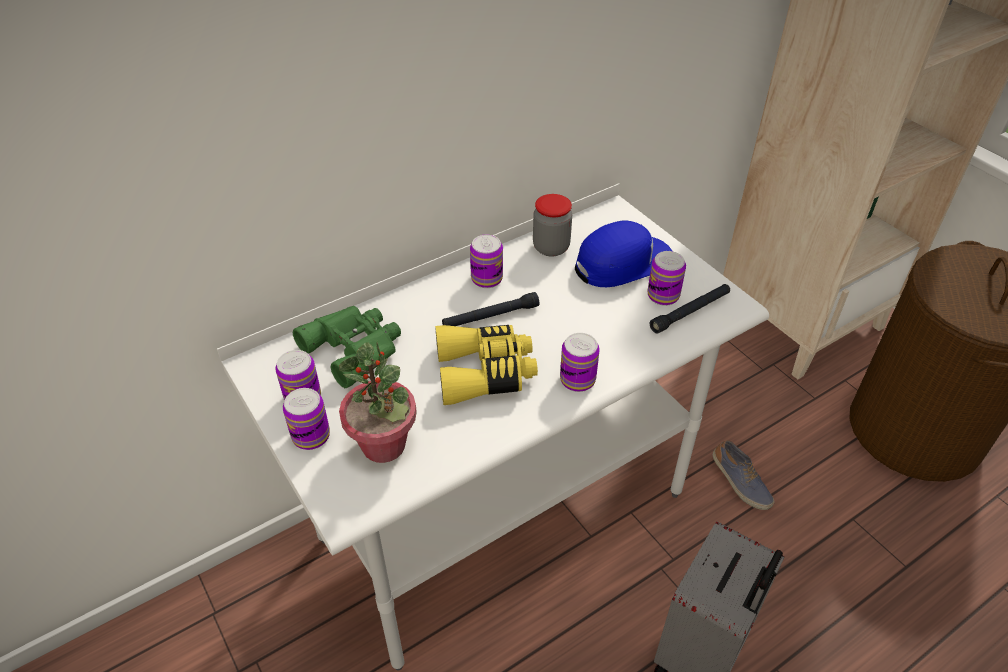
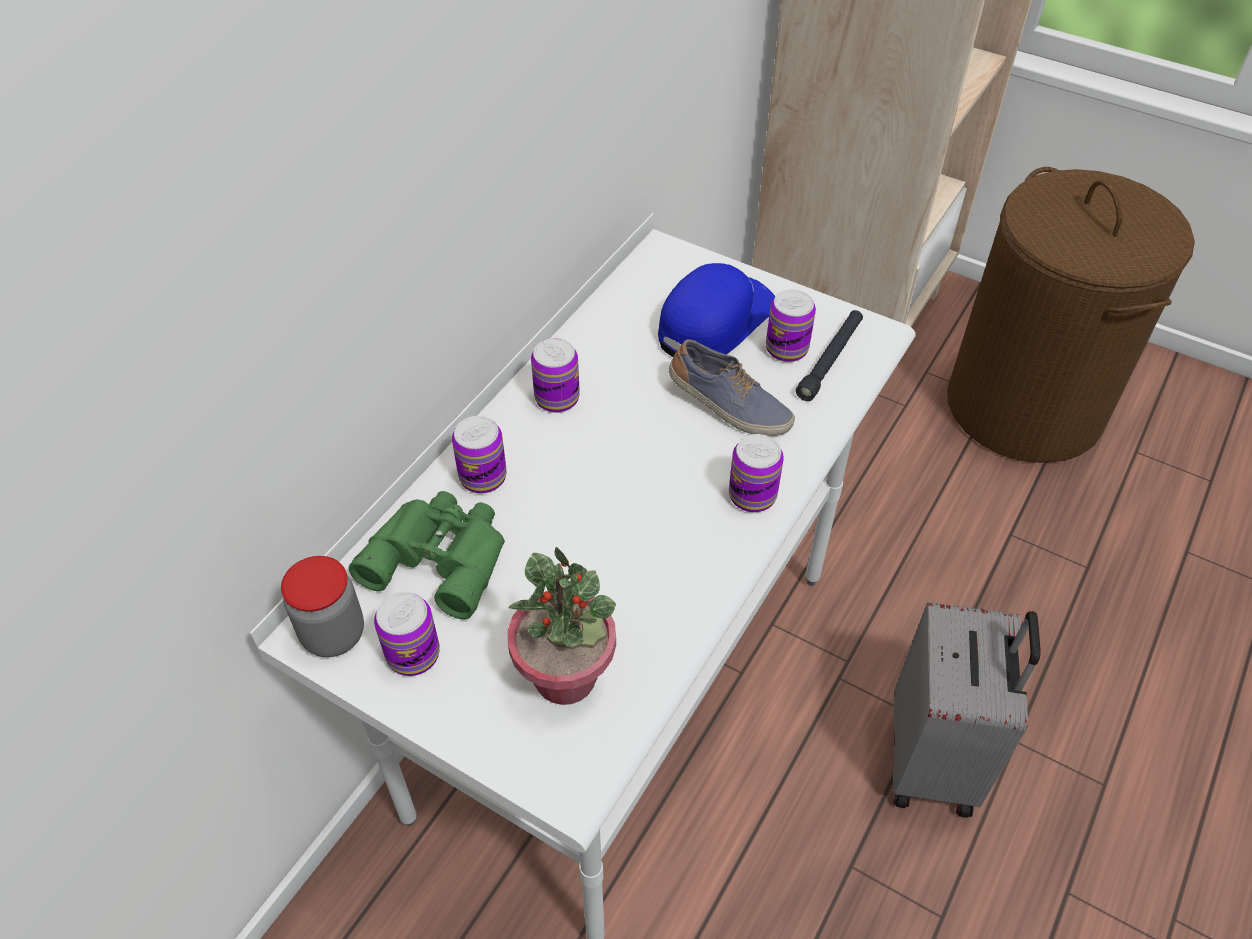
camera: 25 degrees left, 5 degrees up
(311, 436) = (460, 704): can -> can (483, 477)
(485, 372) = (634, 528): yellow binoculars -> none
(490, 317) = (594, 449): black flashlight -> none
(551, 247) = (613, 328): jar -> jar (333, 634)
(740, 483) = (874, 539): shoe -> shoe (728, 407)

